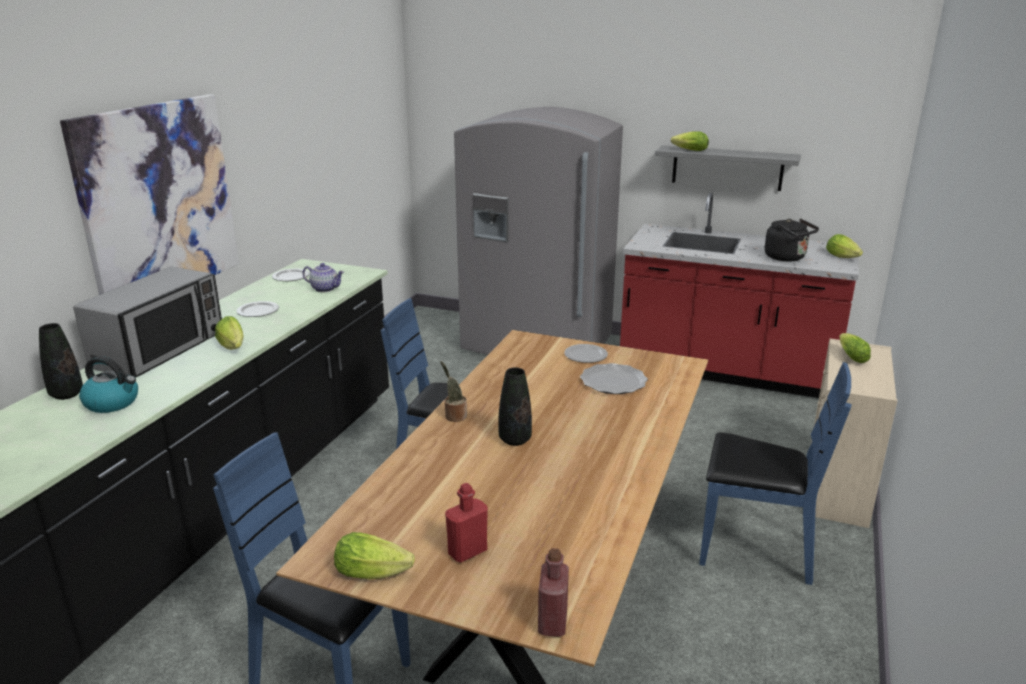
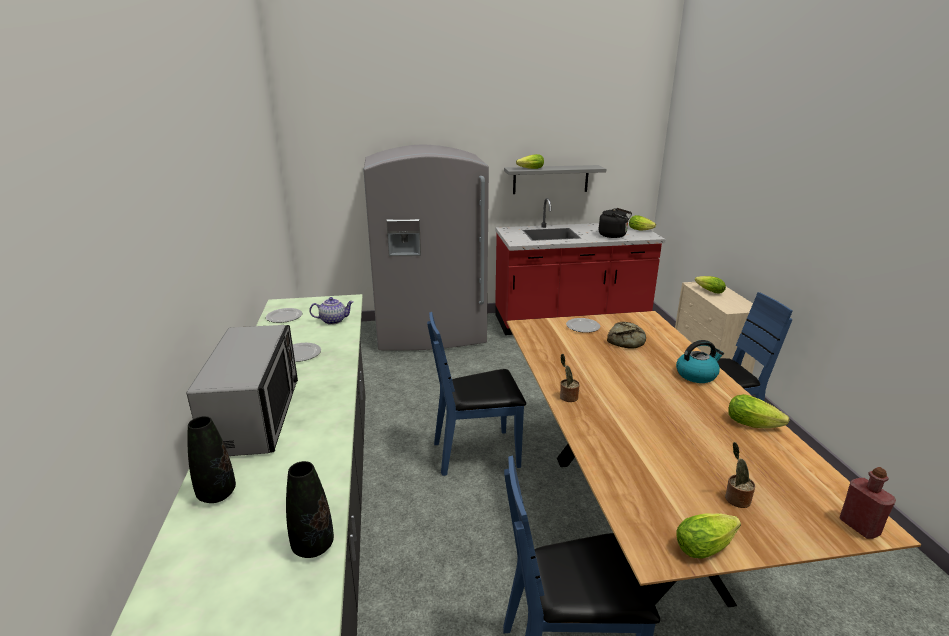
camera: 30 degrees left, 0 degrees up
(113, 403) = (286, 484): kettle -> kettle (696, 375)
(159, 202) = (197, 262): picture -> none
(233, 347) = (327, 392): lettuce -> lettuce (755, 424)
(467, 552) = (735, 499): red bottle -> potted plant
(515, 440) = (633, 401): black vase -> black vase (313, 546)
(613, 382) = (627, 340): plate -> bread

